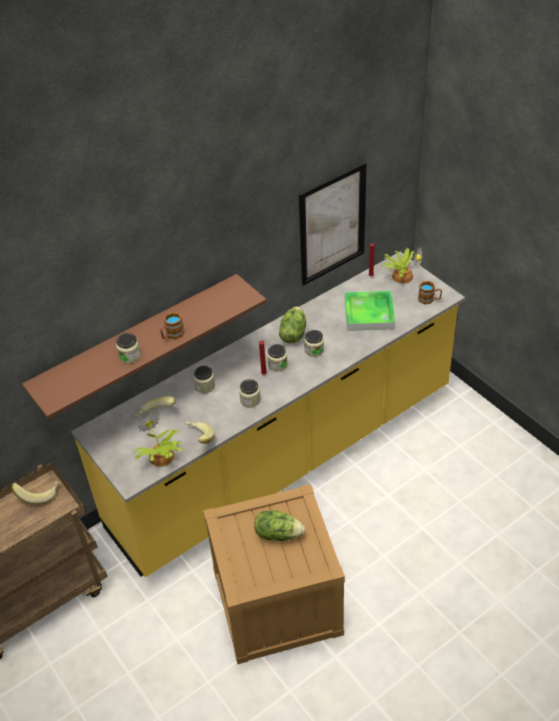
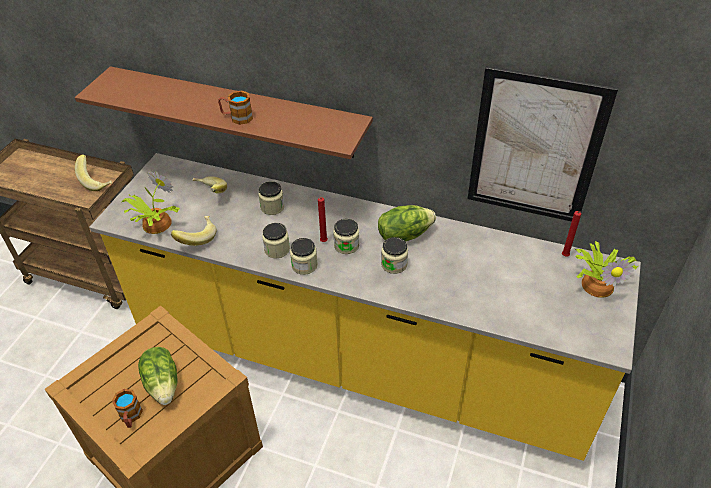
camera: 55 degrees right, 0 degrees up
(130, 356) = (186, 106): jar -> jar (304, 265)
(369, 313) = (499, 284): tray -> none
(429, 299) = (584, 332): mug -> mug (131, 417)

